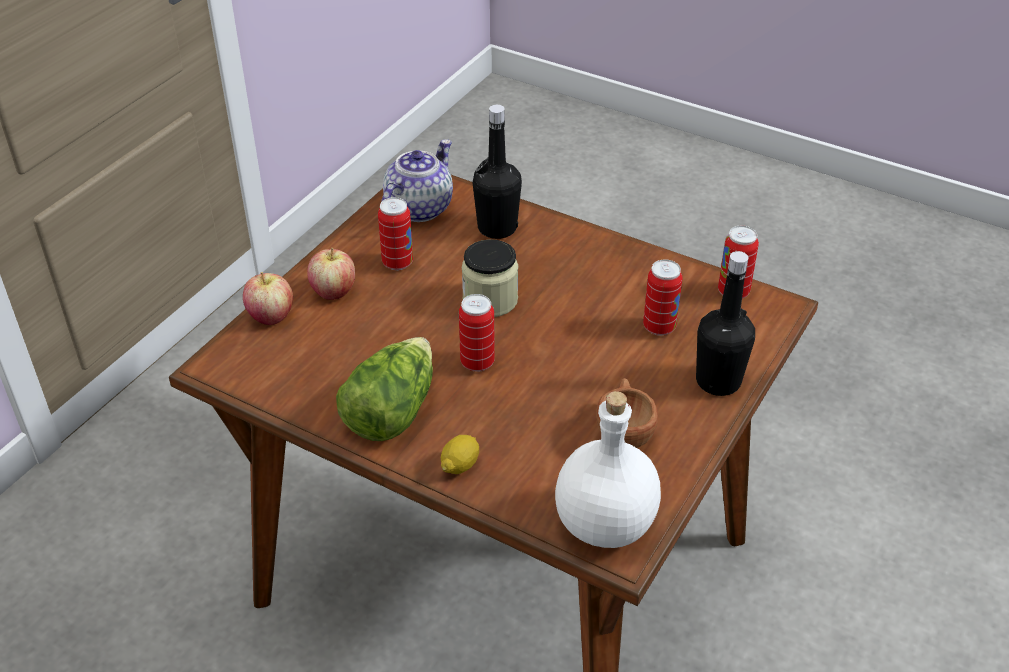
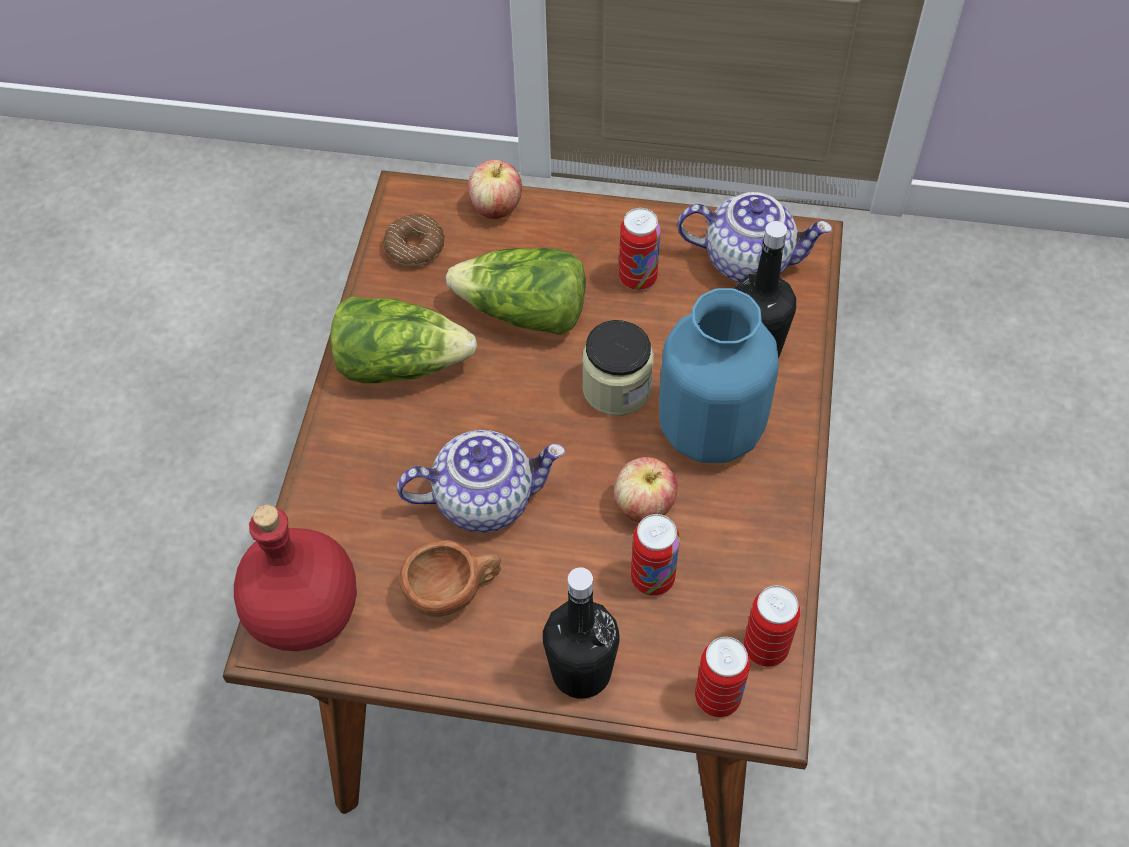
camera: 70 degrees right, 15 degrees up
(275, 373) = (415, 247): none -> donut
(333, 292) = (560, 243): apple -> apple (644, 506)
(388, 328) = (524, 313): none -> lettuce
(460, 465) = (345, 451): lemon -> none
(477, 362) = (505, 412): can -> can (717, 697)
(550, 393) = (485, 498): none -> teapot
(553, 267) = (710, 431): none -> blue vase
(606, 523) = (307, 613): white bottle -> red bottle

